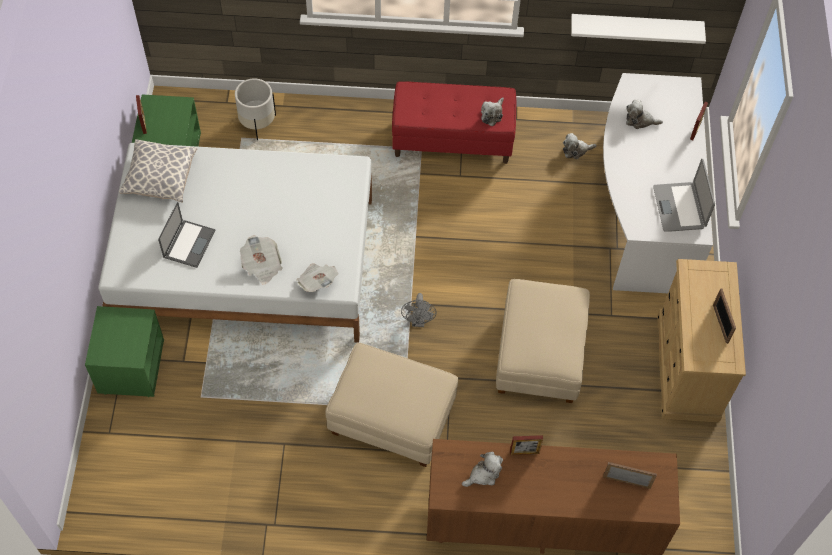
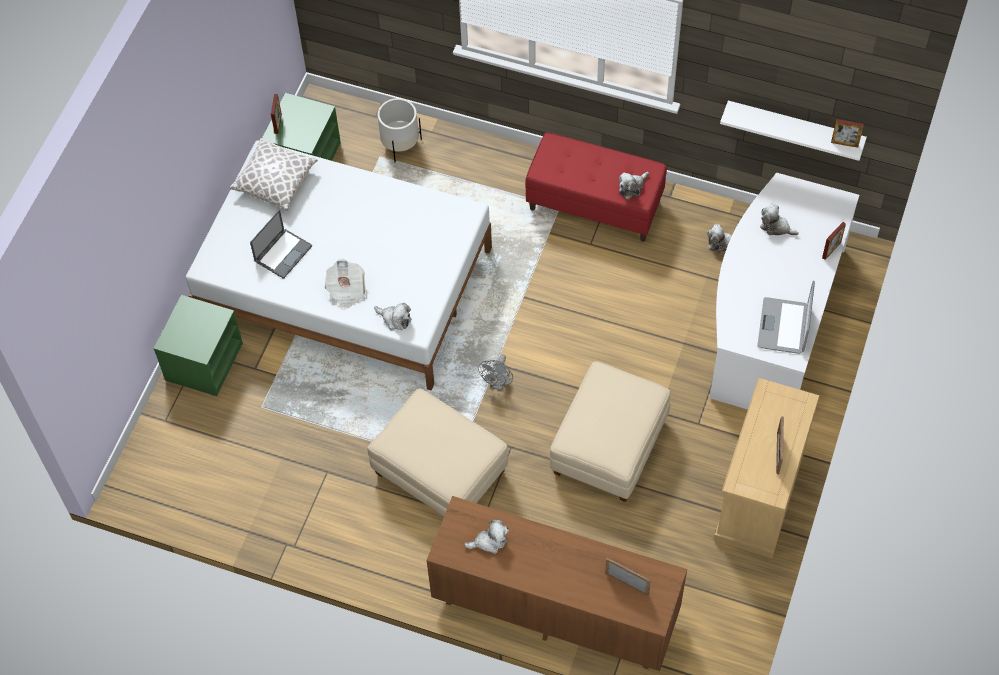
camera: 20 degrees right, 0 degrees up
(317, 282) = (395, 319): newspaper -> plush toy
(524, 452) = (536, 530): picture frame -> picture frame (844, 143)

